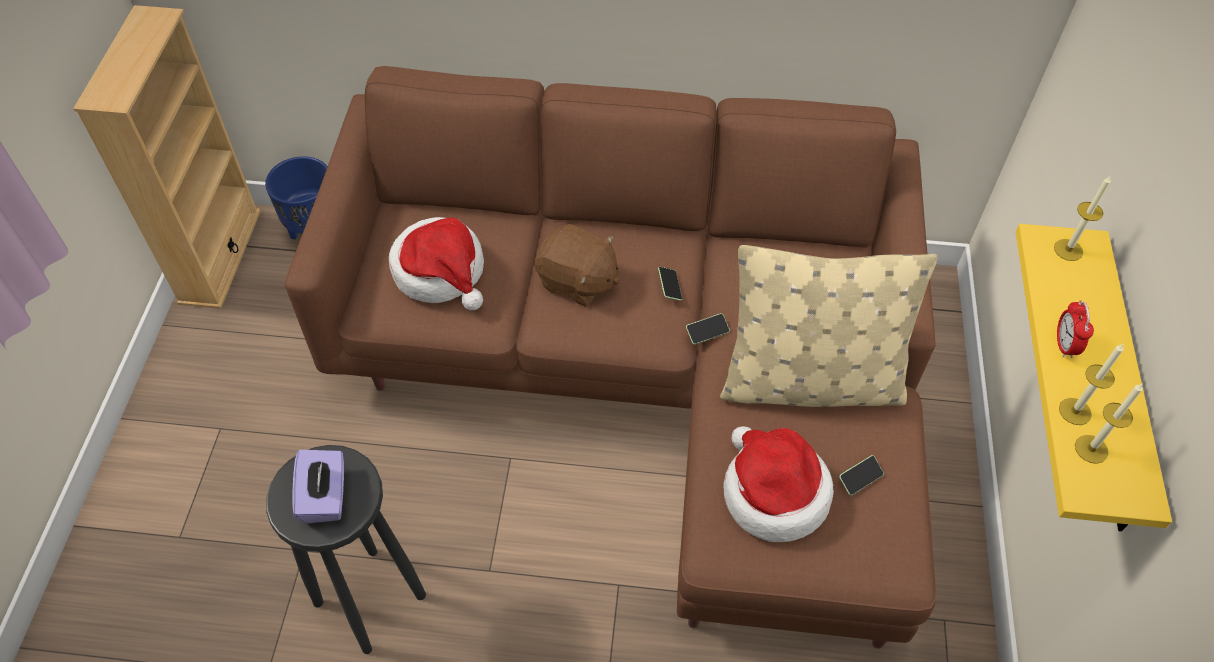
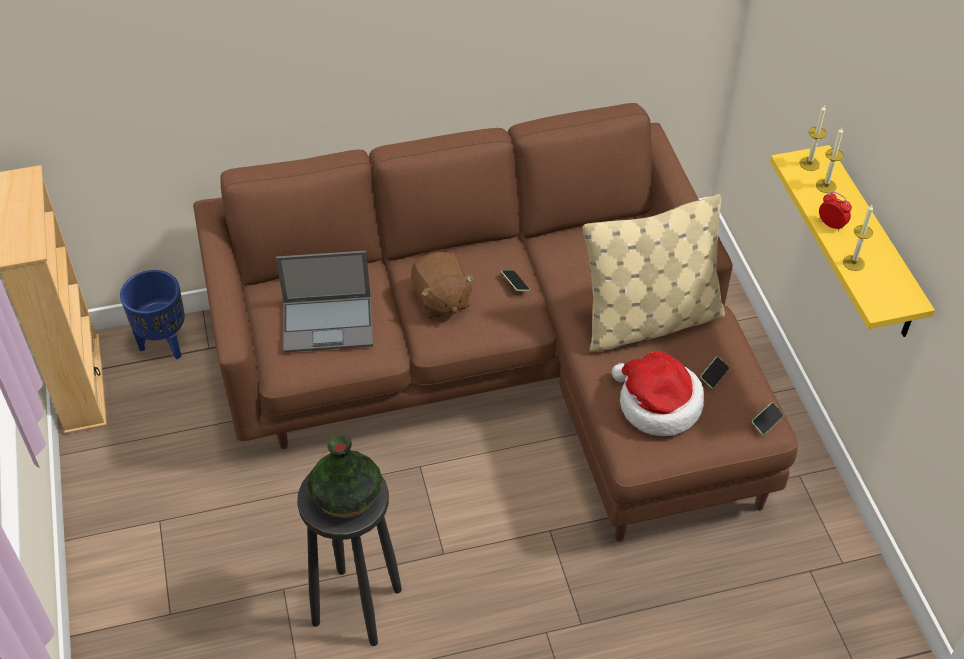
camera: 20 degrees left, 5 degrees down
(325, 497) = (346, 496): purple tissue box -> vase
(441, 272) = (329, 323): hat -> laptop
(577, 281) = (441, 300): brown plush toy -> brown plush toy turned 60 degrees clockwise
(707, 332) = (558, 308): phone -> phone (766, 421)
(1064, 345) = (831, 225): alarm clock -> alarm clock turned 150 degrees clockwise
(1091, 449) = (872, 282): candle -> candle (826, 186)

